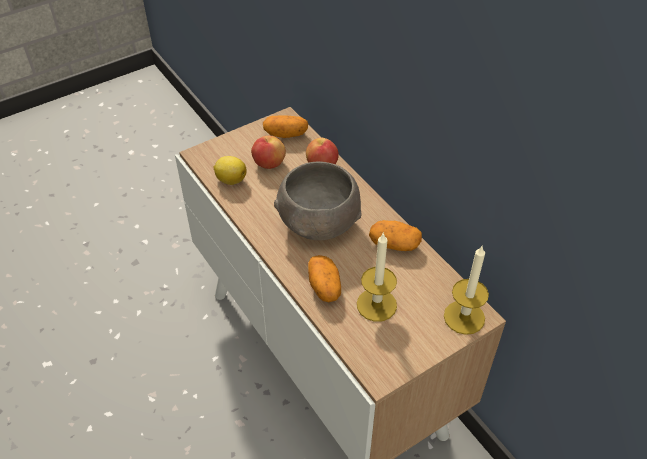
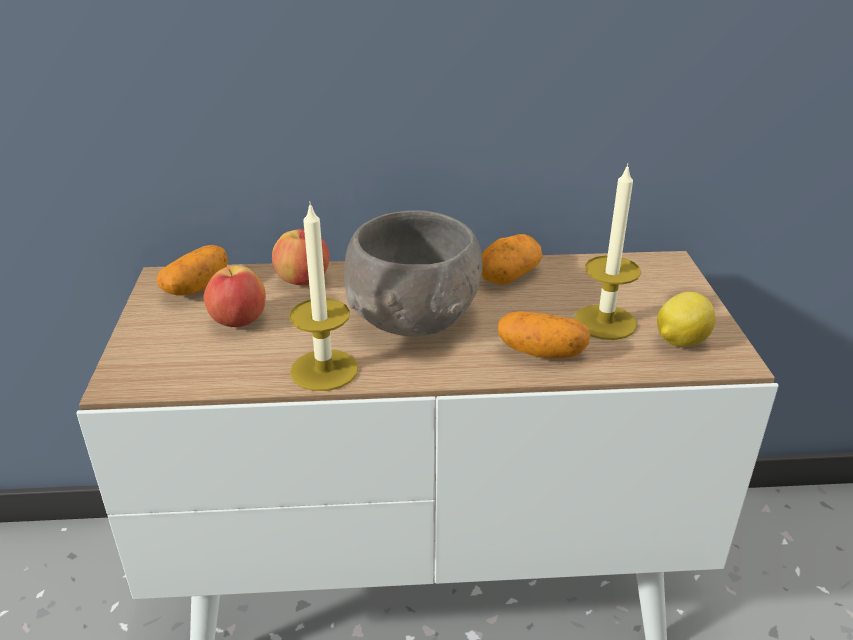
camera: 60 degrees left, 15 degrees down
(230, 179) = (225, 368): lemon -> lemon (679, 341)
(464, 317) = (665, 271): candle -> candle (324, 370)

